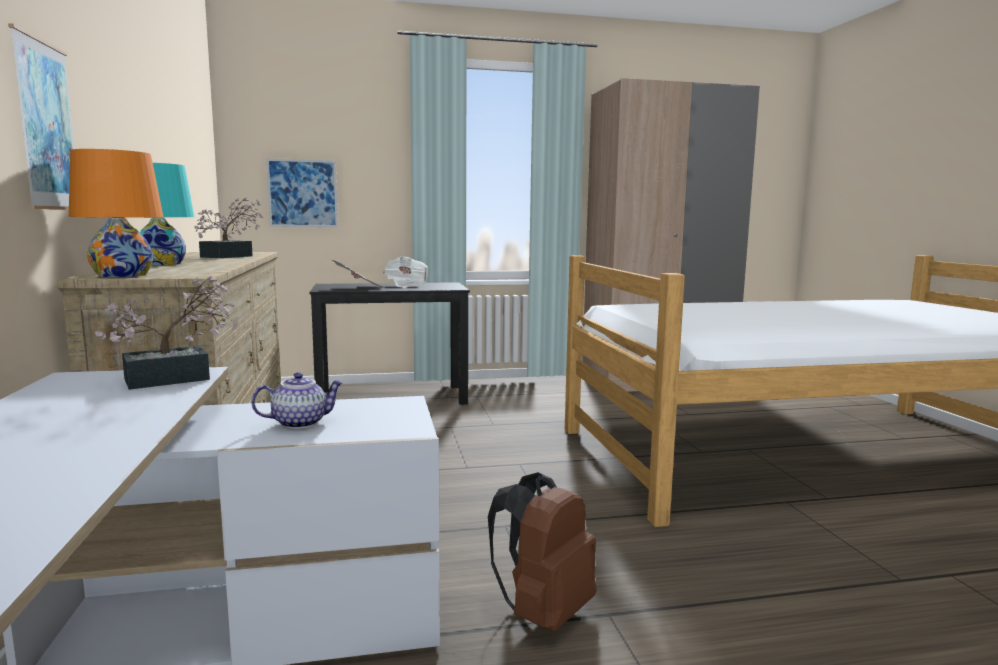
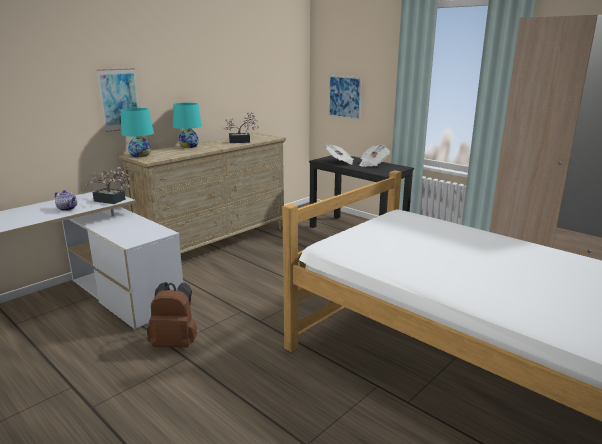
camera: 55 degrees right, 10 degrees up
(122, 275) = (140, 155): orange table lamp -> turquoise table lamp
(300, 423) = (123, 228): teapot -> teapot (68, 208)

